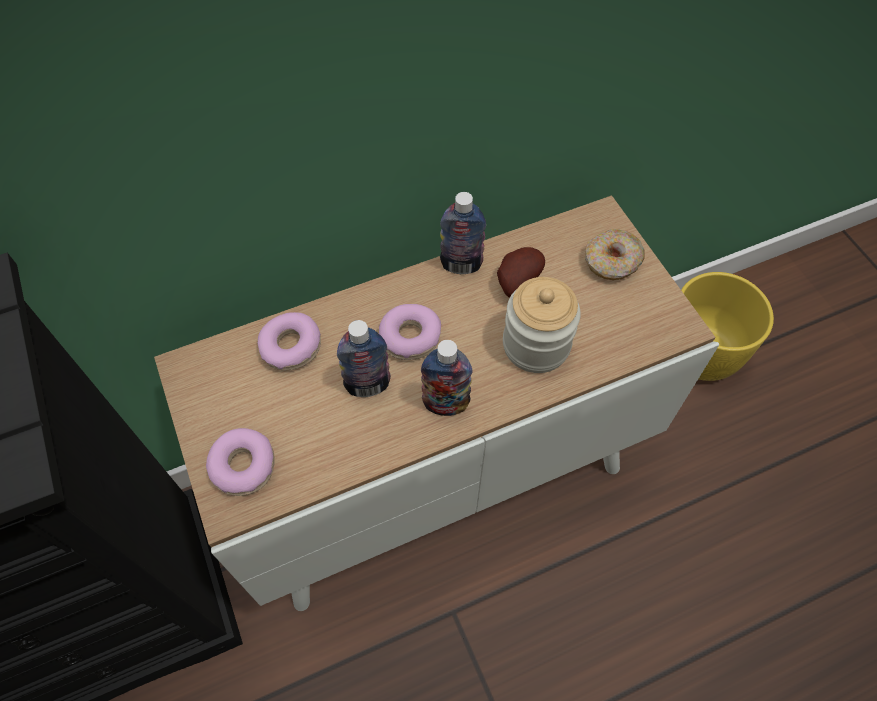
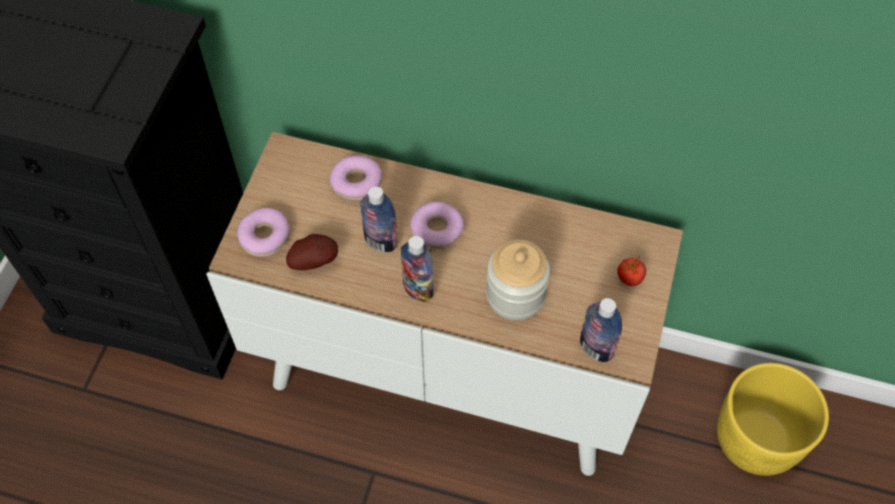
camera: 40 degrees right, 0 degrees up
(461, 265) = (518, 205): bottle -> bottle (596, 349)
(516, 282) = (544, 243): potato -> potato (314, 260)
(612, 262) = (629, 278): donut -> tomato

